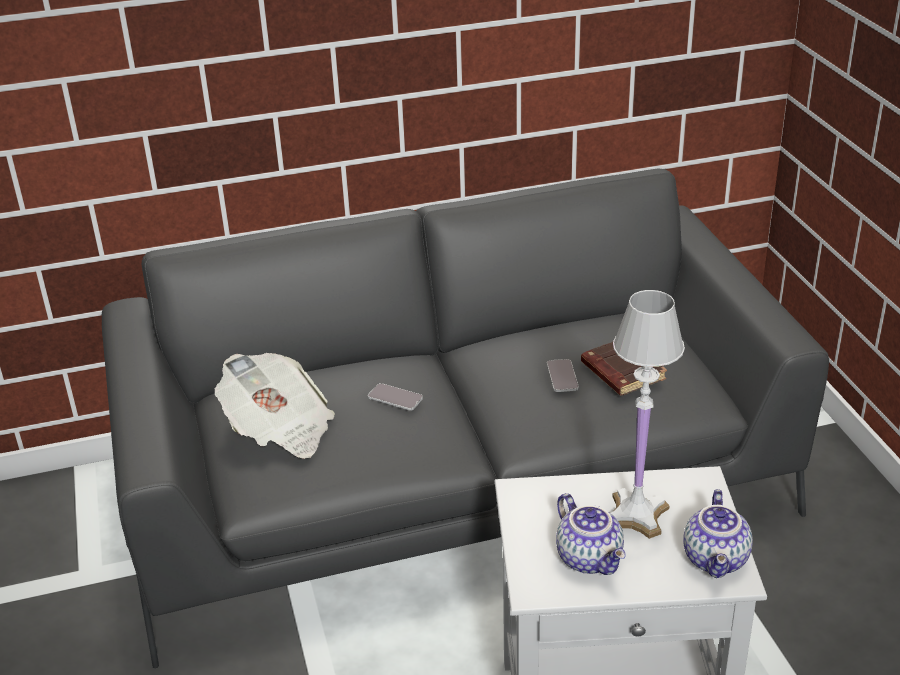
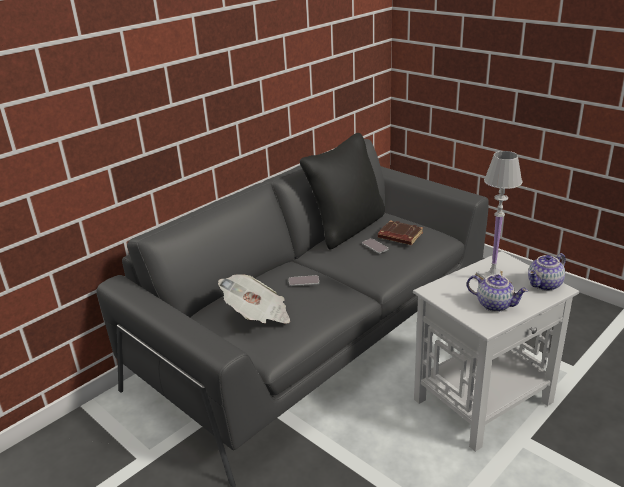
camera: 30 degrees left, 5 degrees down
(557, 326) = (346, 228): none -> black pillow
(717, 560) = (545, 285): teapot -> teapot turned 75 degrees clockwise

